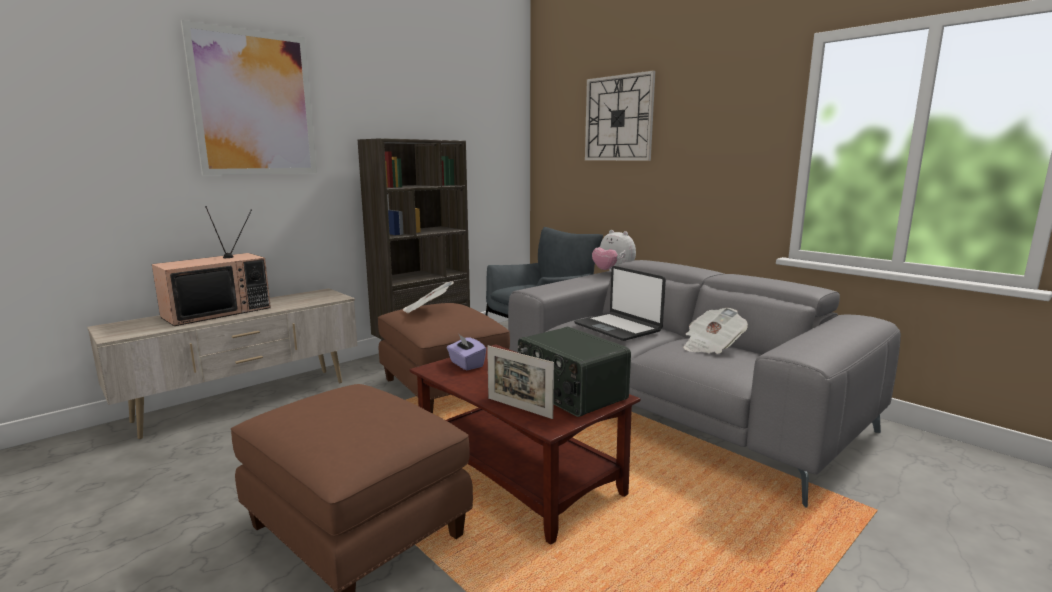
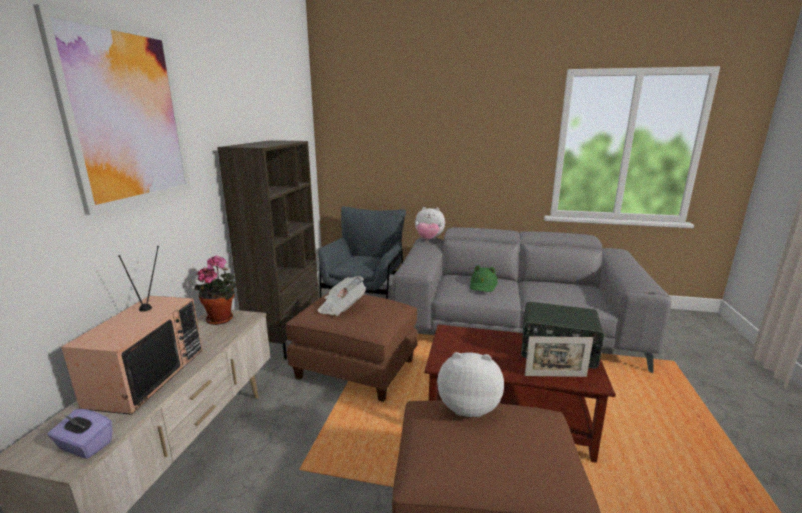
camera: 35 degrees left, 5 degrees up
(320, 295) = (222, 318): none -> potted plant
(374, 392) = (468, 406): none -> plush toy
(466, 364) = (455, 351): purple tissue box -> purple tissue box (85, 446)
(618, 118) = (410, 117): wall clock -> none
(618, 327) = (483, 285): laptop -> green hat
(711, 346) = (554, 286): newspaper -> none

